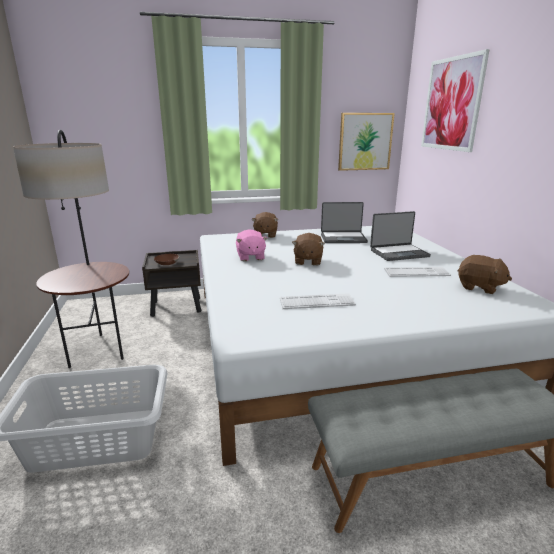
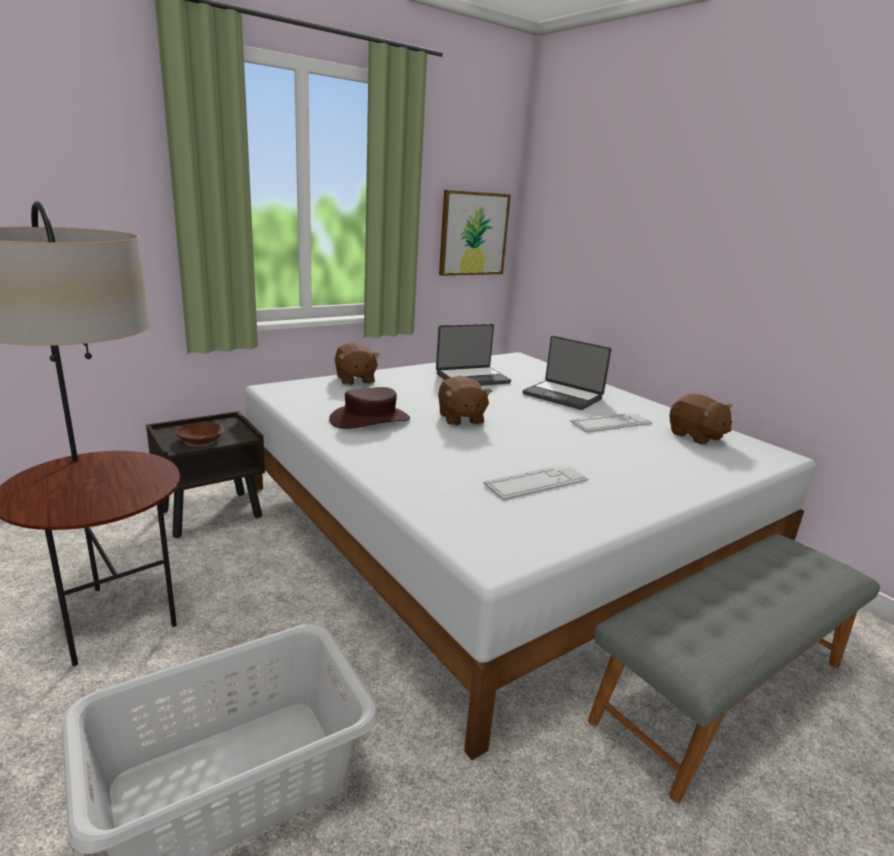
camera: 25 degrees left, 0 degrees up
(250, 257) = (370, 419): pink plush toy -> brown hat
(398, 253) = (563, 396): laptop -> laptop turned 75 degrees clockwise
(451, 104) = (606, 191): picture -> none
(479, 287) = (696, 436): brown plush toy -> brown plush toy turned 45 degrees clockwise

